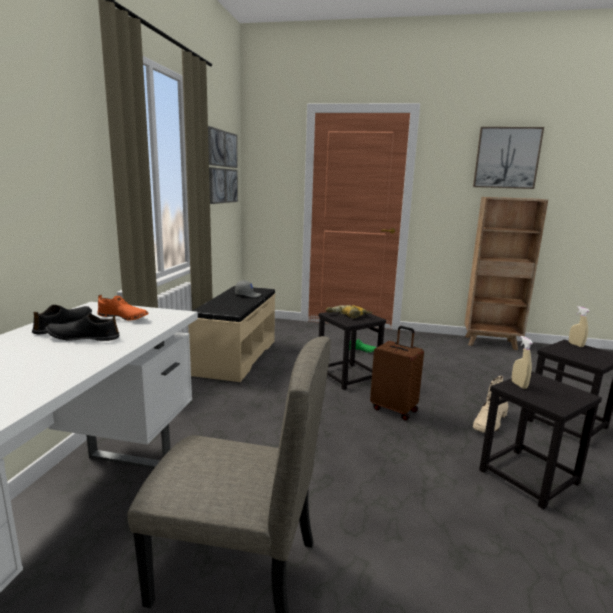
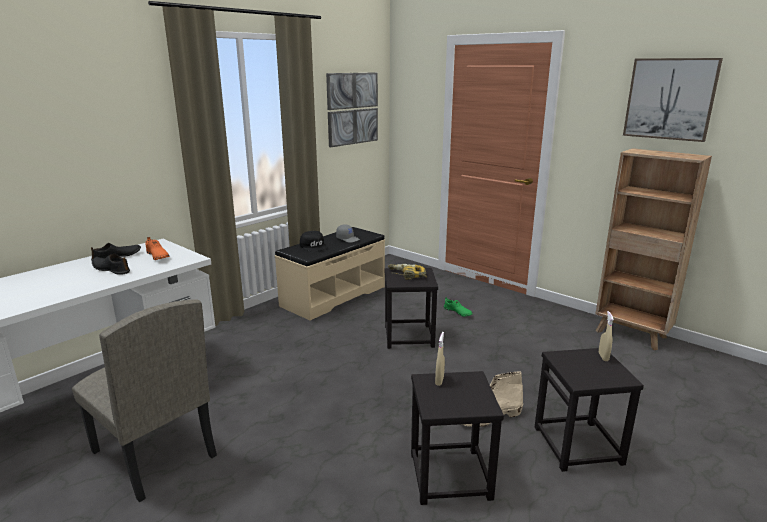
camera: 30 degrees right, 5 degrees up
(225, 303) = (314, 246): none -> black cap
(394, 409) = (410, 378): brown suitcase -> none

